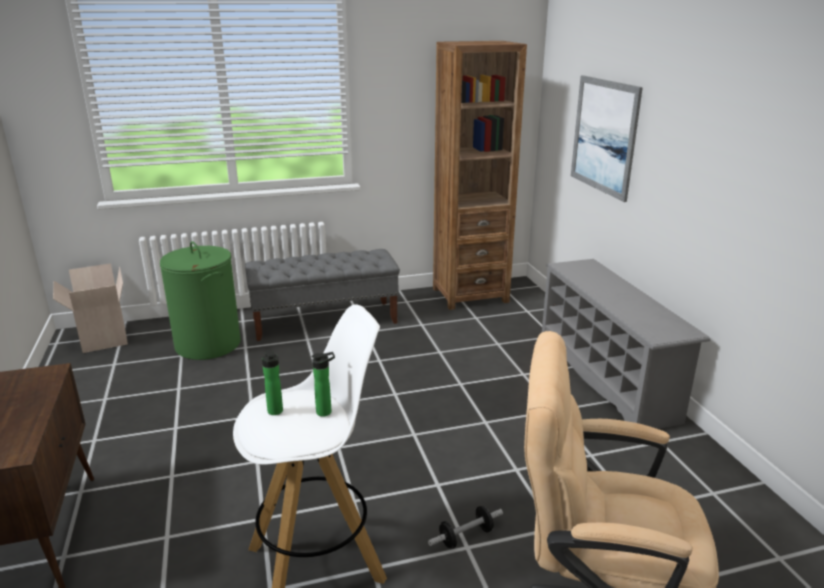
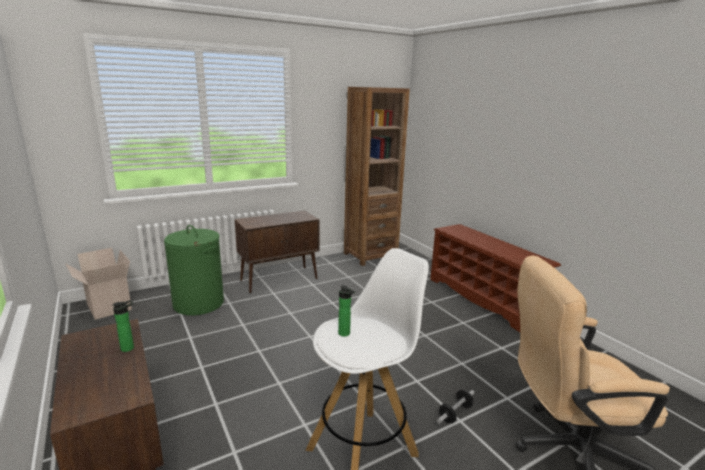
camera: 15 degrees left, 5 degrees down
(325, 320) = (280, 279): grey bench -> brown cabinet
(326, 412) = (380, 330): bottle -> bottle (129, 348)
(604, 136) = (463, 145): picture -> none
(607, 378) = (483, 299): grey shoe rack -> brown shoe rack

